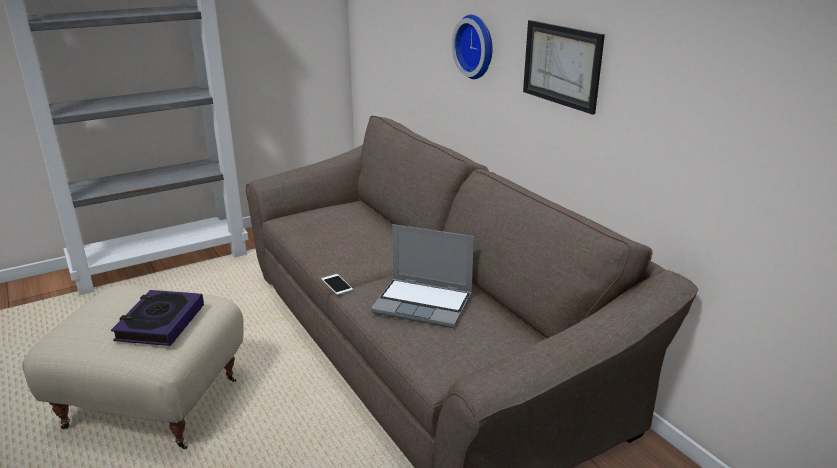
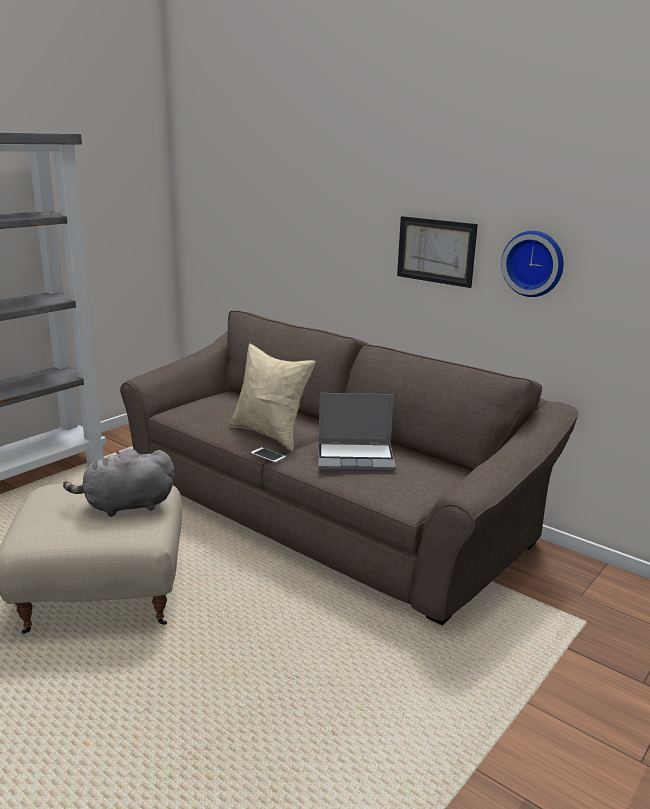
camera: 20 degrees left, 5 degrees down
(160, 323) = (125, 506): book -> grey plush toy
(358, 259) = (270, 434): none -> beige pillow
(477, 46) = (342, 241): wall clock -> wall clock (534, 263)

